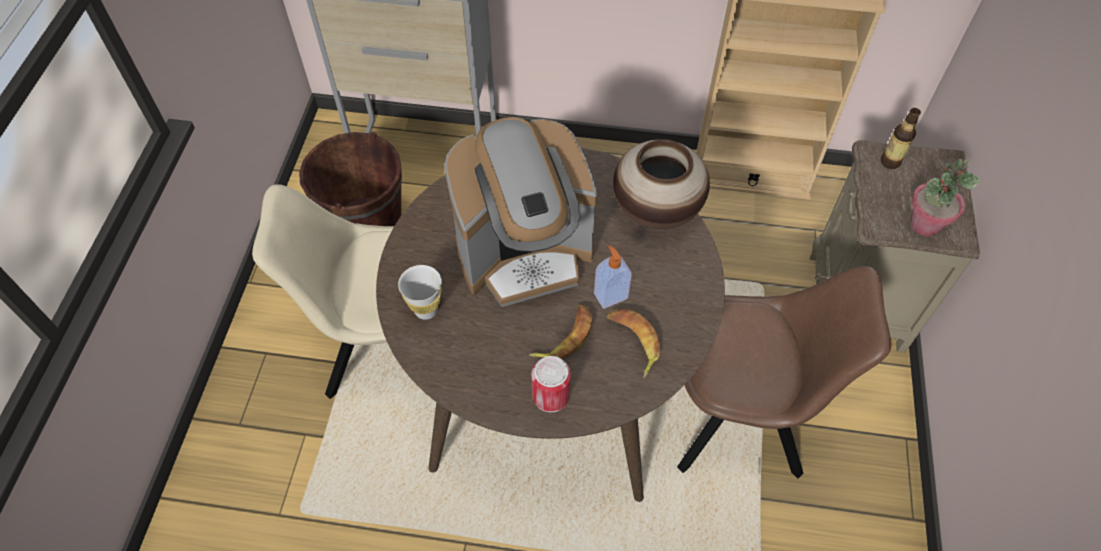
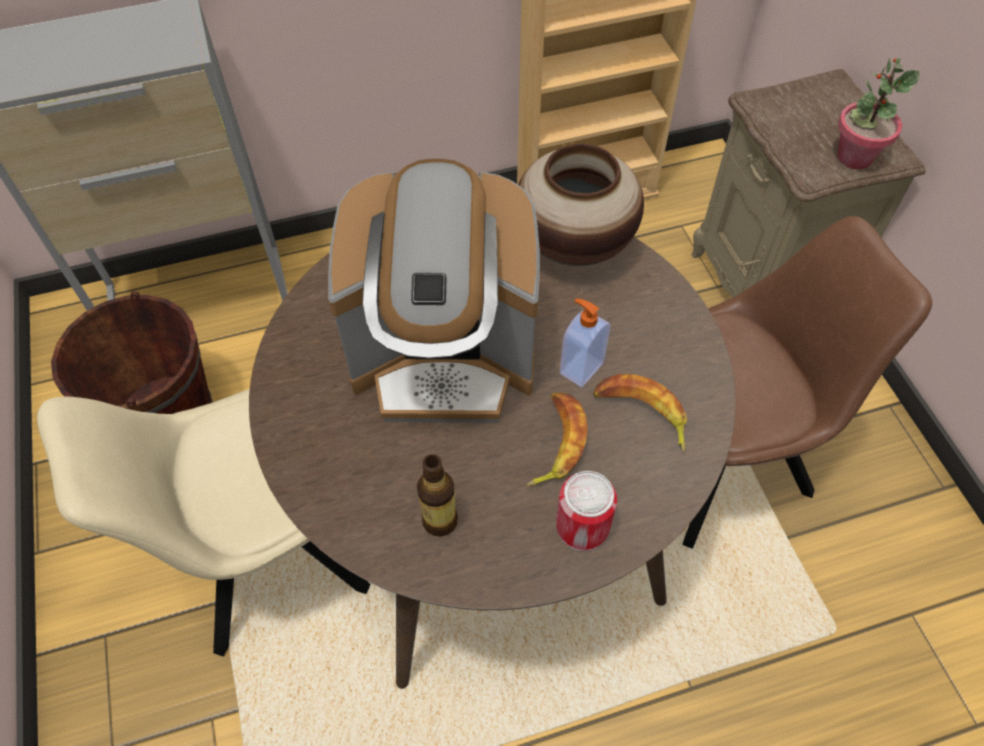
camera: 25 degrees left, 0 degrees up
(426, 310) = (354, 485): white cup -> none
(524, 255) = (445, 360): coffee machine -> coffee machine turned 45 degrees clockwise
(890, 162) = (779, 104): bottle -> bottle (440, 521)

